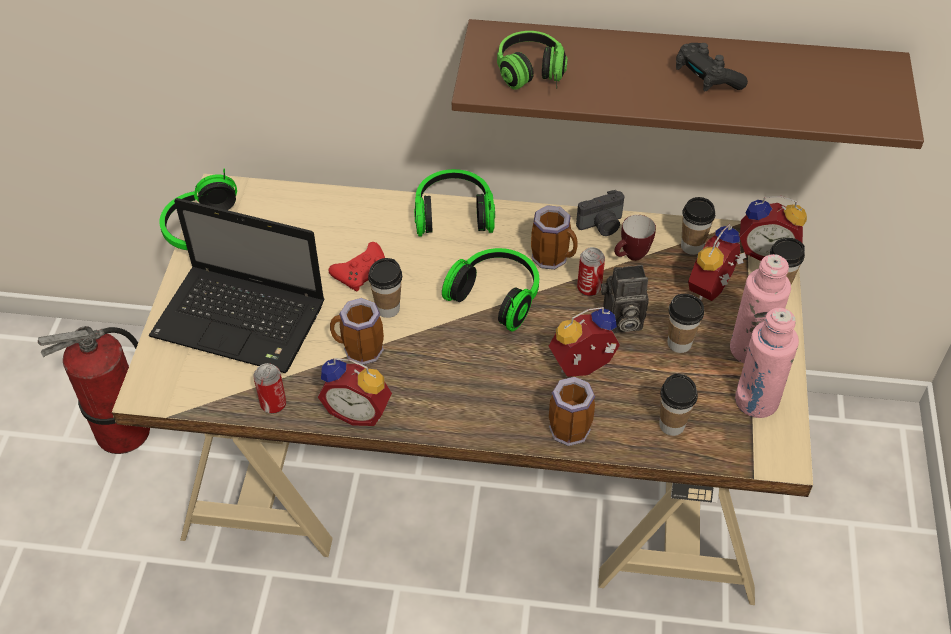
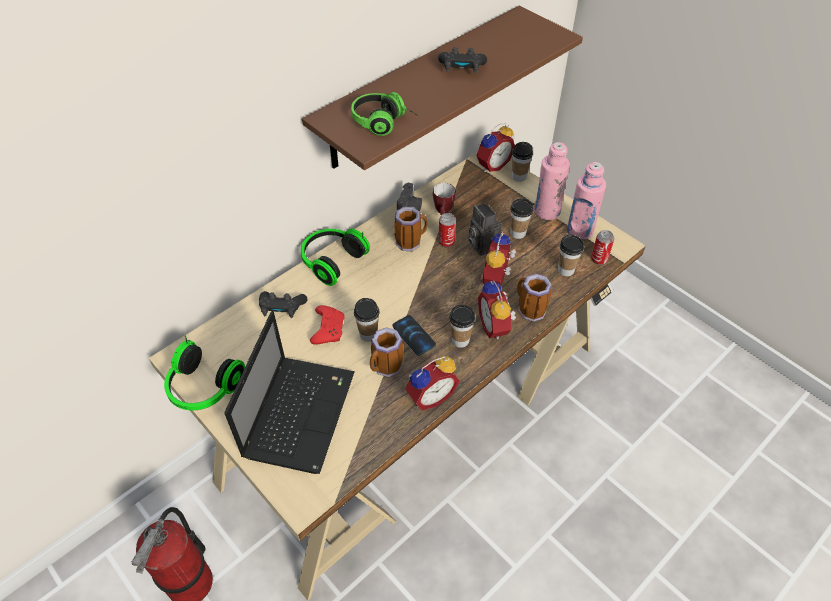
camera: 50 degrees left, 0 degrees up
(243, 321) = (300, 412): laptop -> laptop turned 45 degrees counterclockwise
(273, 404) = (383, 436): can -> can (599, 259)
(352, 221) = (282, 309): none -> black game controller
(424, 346) = (414, 335): none -> phone
(497, 296) = (411, 281): headphones -> none
(621, 321) = (481, 245): camera -> camera turned 120 degrees clockwise
(692, 246) = (461, 187): cup -> cup (460, 340)
(714, 290) = (497, 198): alarm clock -> alarm clock (495, 327)

